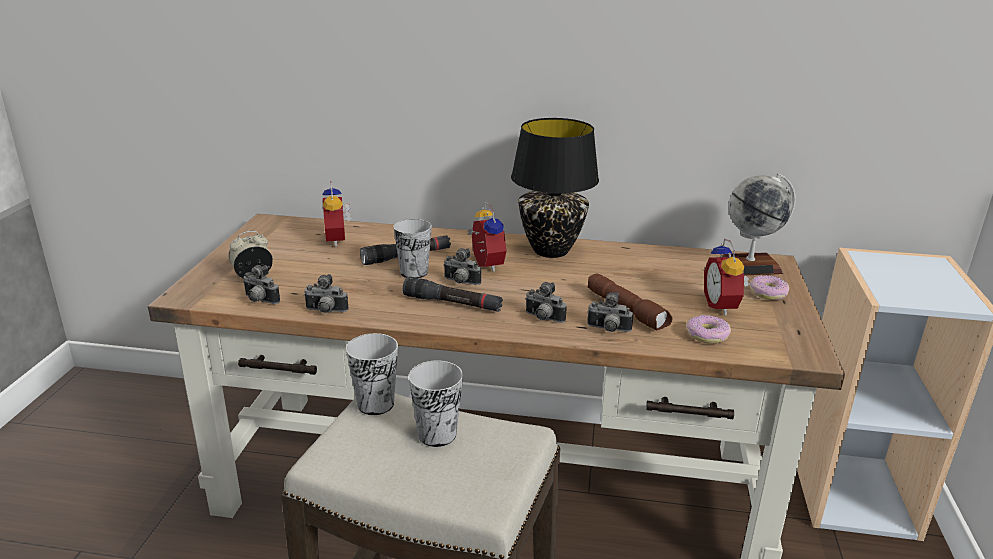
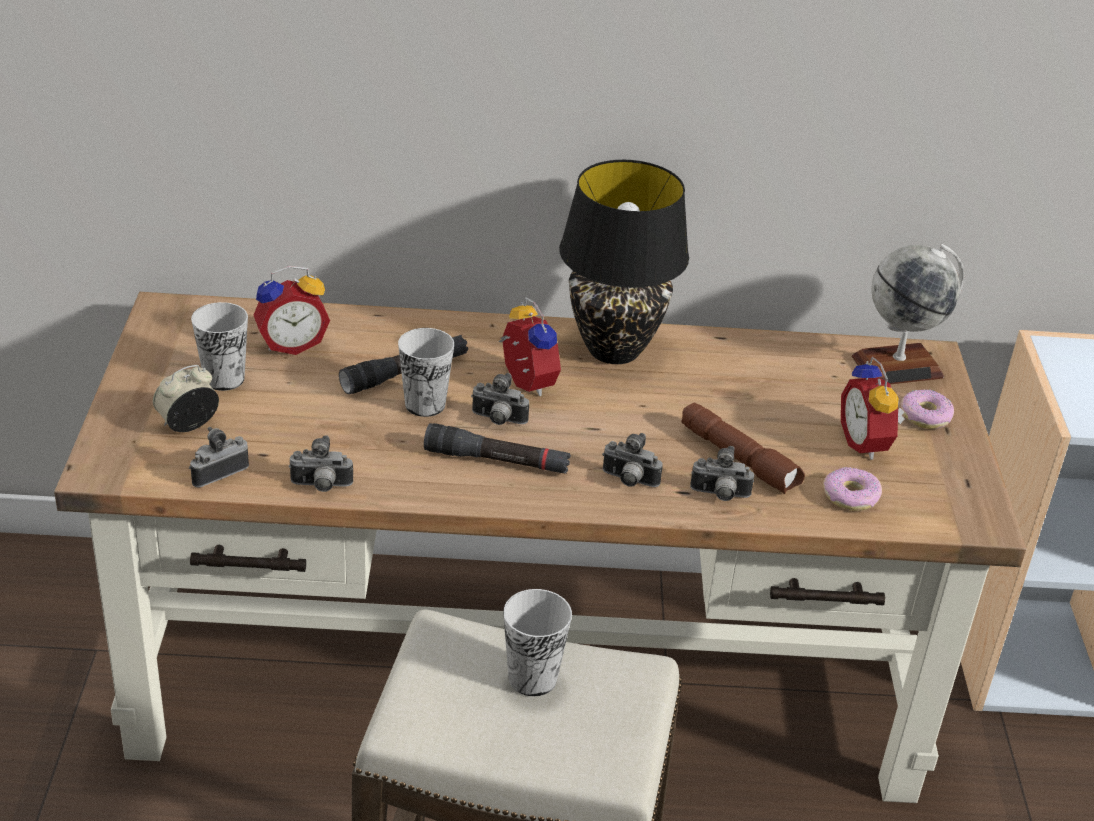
camera: 10 degrees left, 10 degrees up
(259, 301) = (217, 472): camera -> camera turned 120 degrees clockwise
(339, 240) = (291, 344): alarm clock -> alarm clock turned 90 degrees counterclockwise
(375, 404) = (441, 639): cup -> cup (224, 379)

